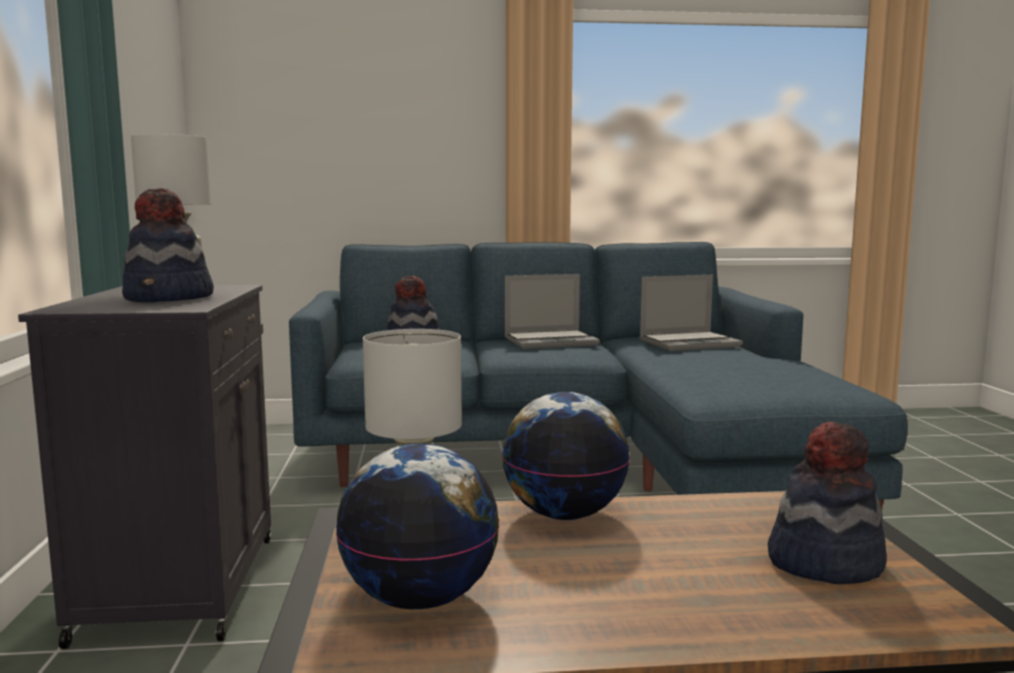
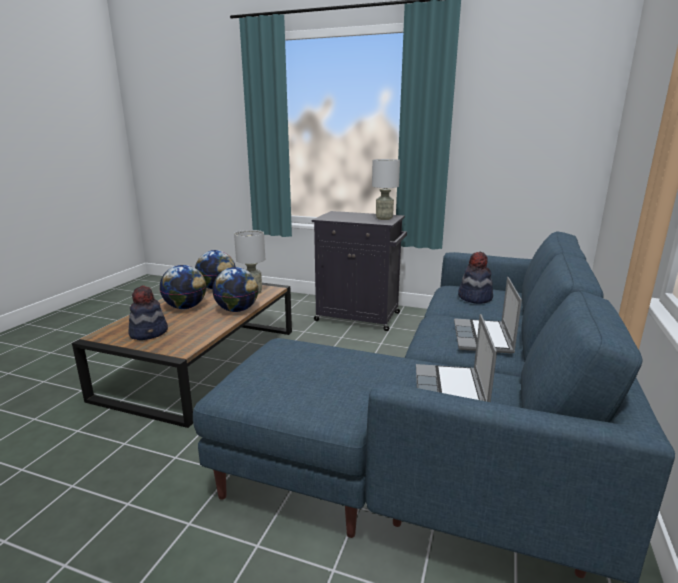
camera: 115 degrees right, 10 degrees up
(169, 298) = (350, 217): hat -> none
(632, 584) = (185, 307): none -> globe

